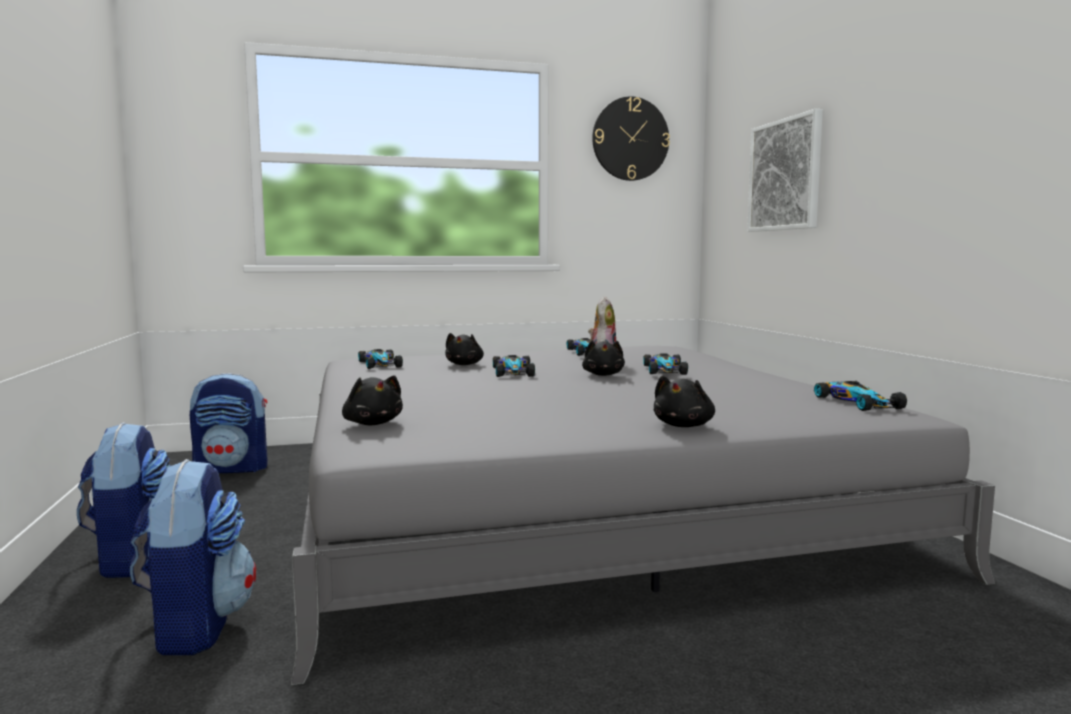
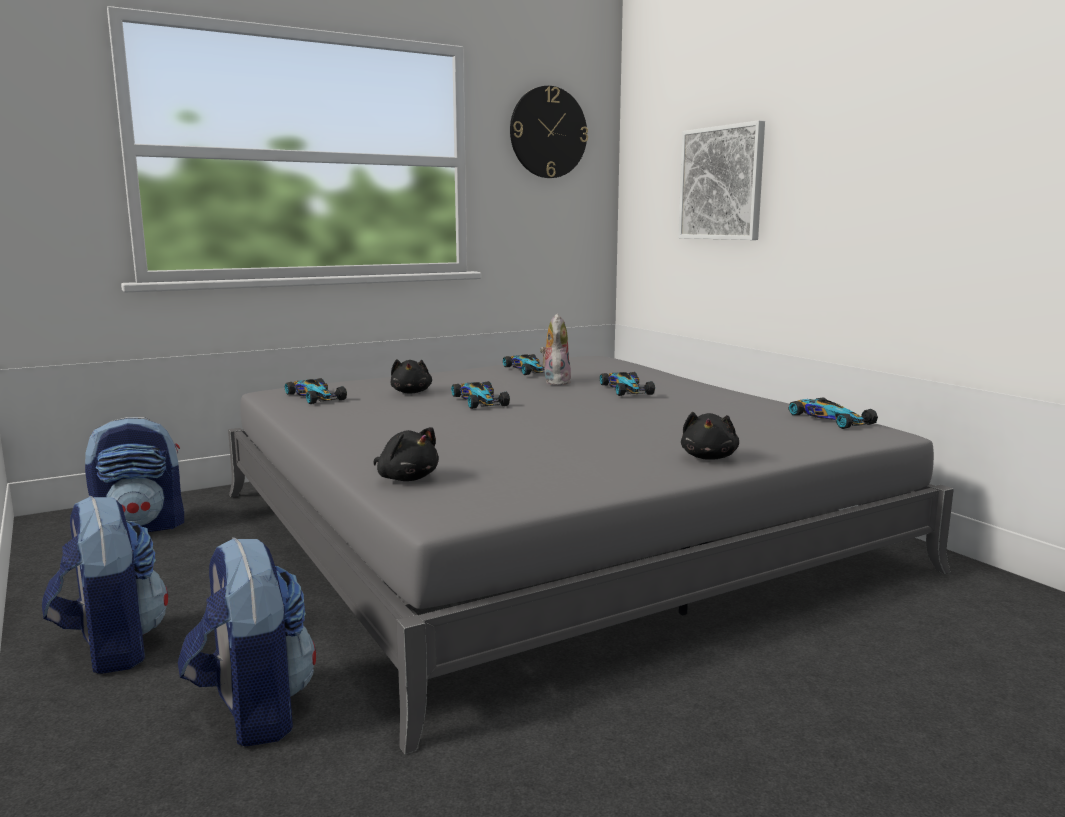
camera: 15 degrees left, 5 degrees up
(603, 375) = (573, 399): black plush toy -> none

